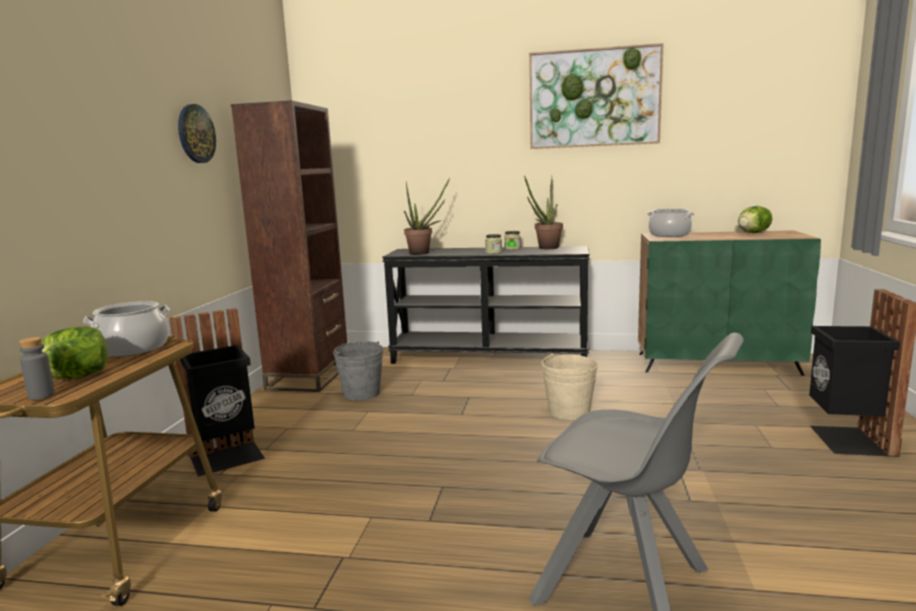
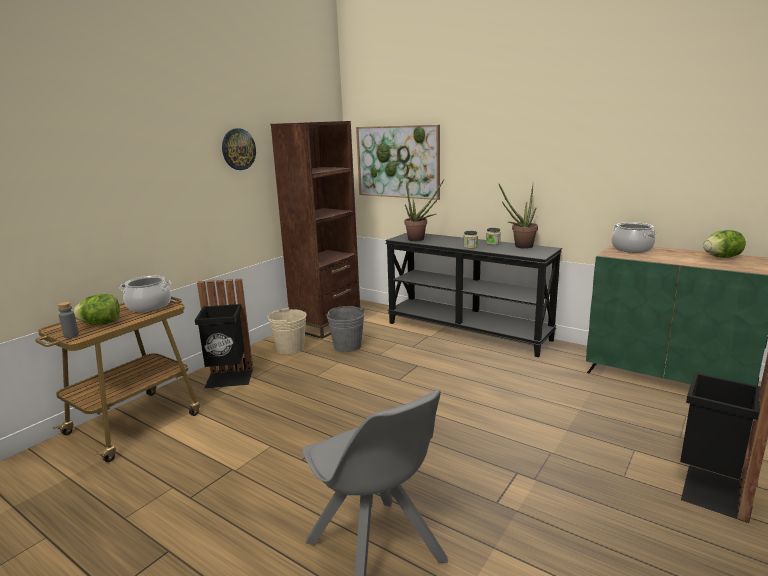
camera: 25 degrees right, 5 degrees up
(569, 411) = (481, 396): beige bucket -> beige bucket (290, 348)
(594, 98) = (577, 112): picture -> picture (398, 162)

